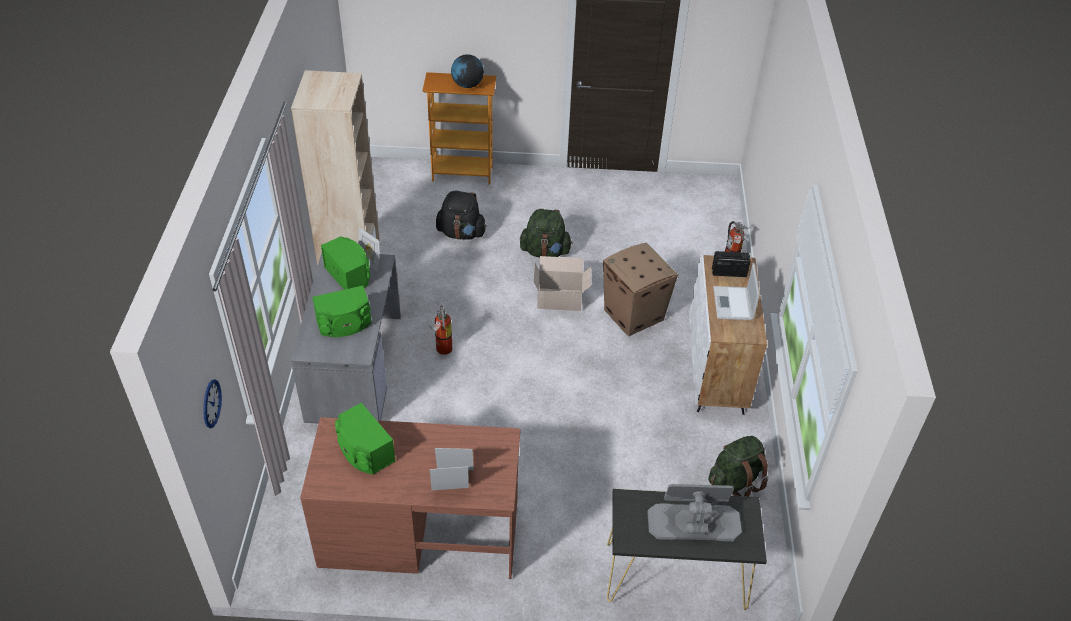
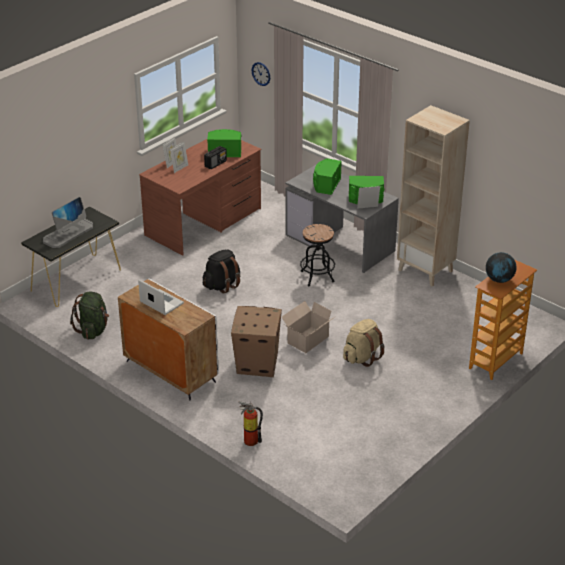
camera: 130 degrees right, 10 degrees down
(442, 350) = (317, 276): fire extinguisher -> black stool
(461, 233) = (422, 330): black backpack -> black backpack (222, 285)
(545, 251) = (362, 357): green backpack -> beige backpack
(728, 272) = (187, 316): radio -> radio (215, 164)

